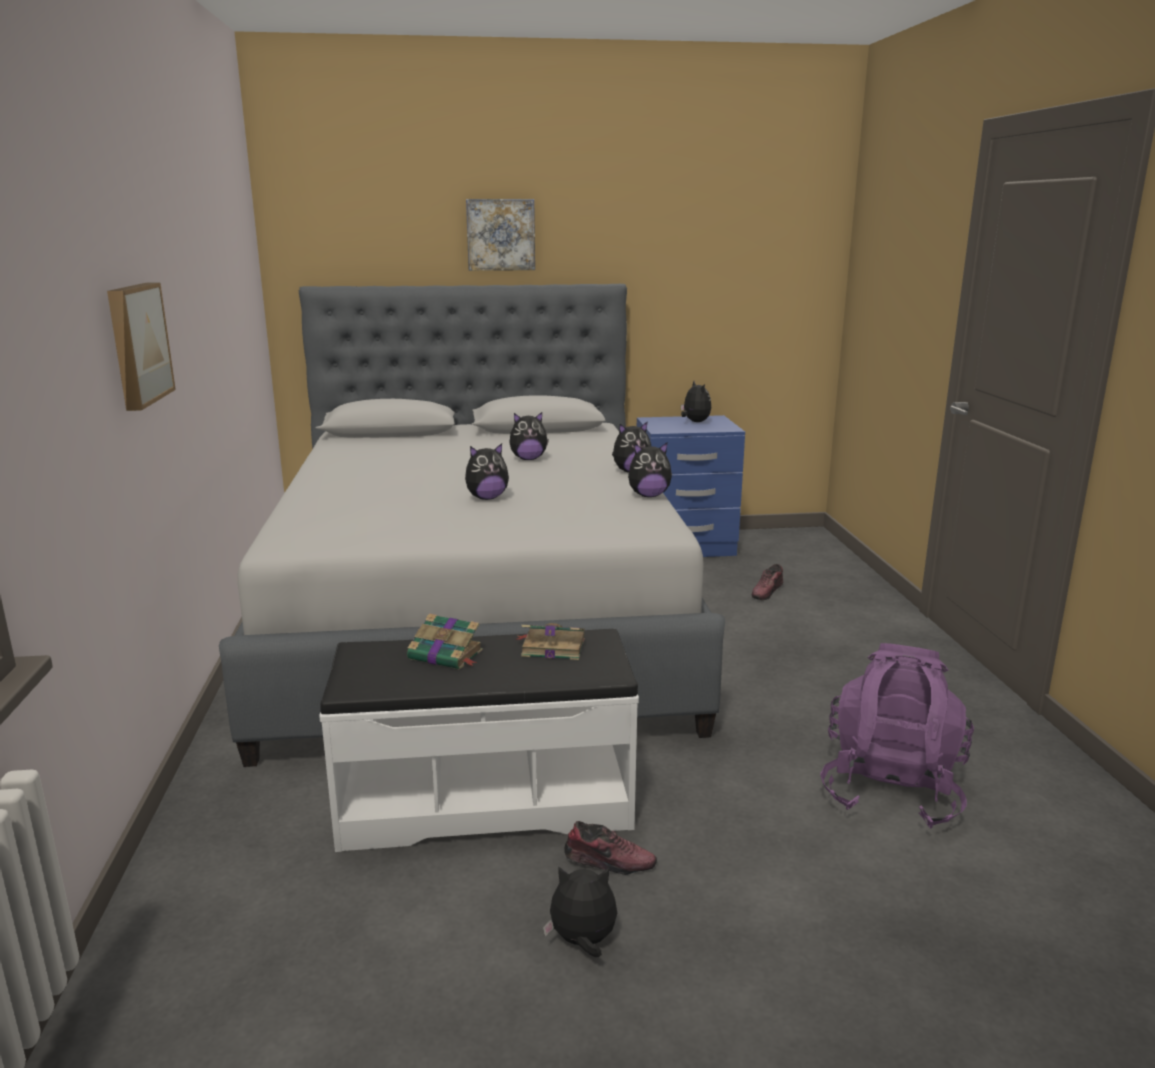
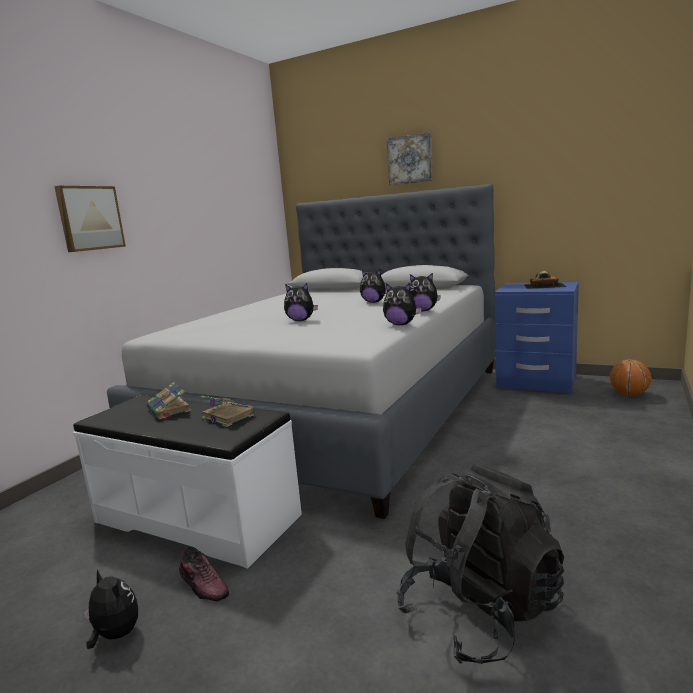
camera: 35 degrees right, 5 degrees down
(694, 422) = (544, 285): plush toy -> toy car
(767, 592) = (565, 422): shoe -> none
(793, 550) = (629, 395): none -> basketball
(891, 790) = (480, 612): purple backpack -> black backpack

